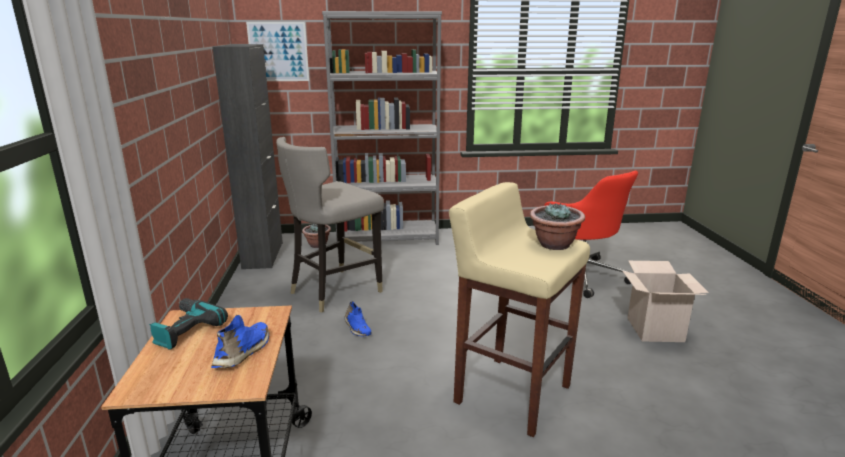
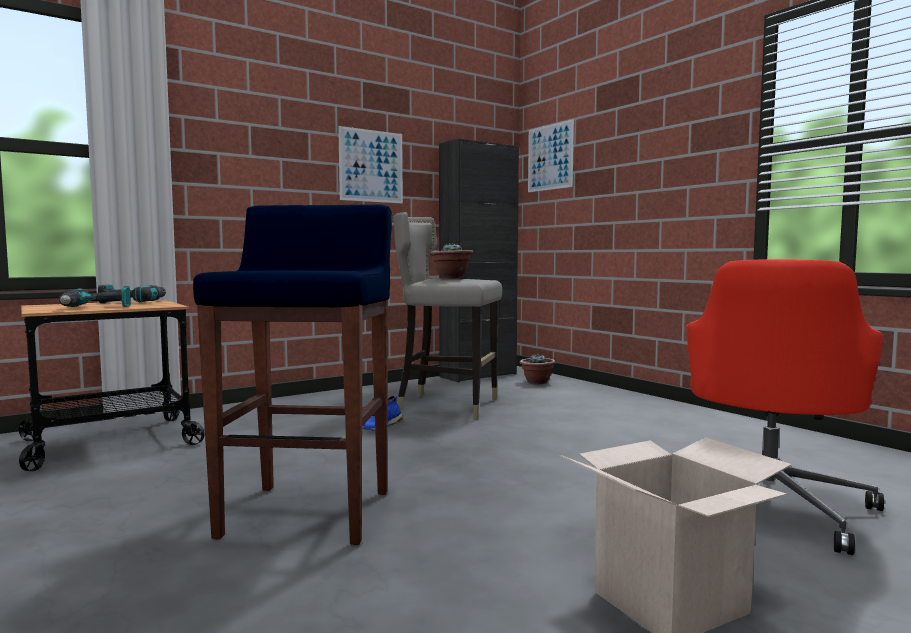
camera: 60 degrees right, 15 degrees down
(186, 83) = (371, 166): none -> picture
(244, 352) = (96, 308): blue shoe -> power drill
(388, 238) = (616, 397): grey bookcase -> none
(511, 393) = (309, 512): beige stool -> blue stool
(554, 245) = (319, 269): potted plant -> potted plant (451, 278)

